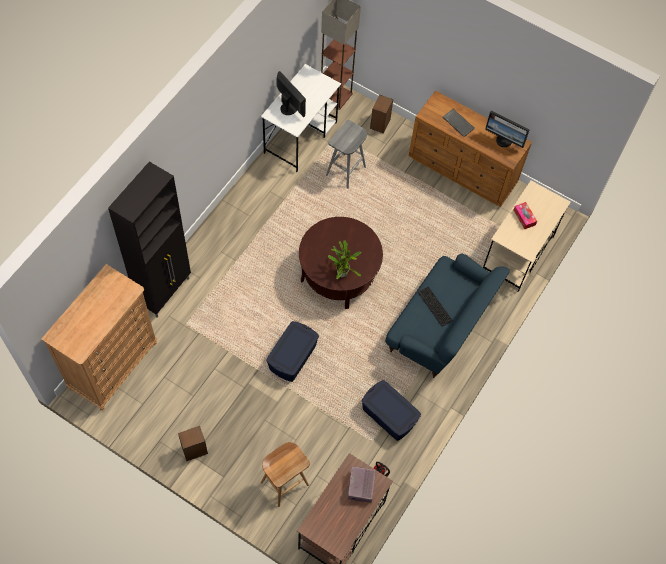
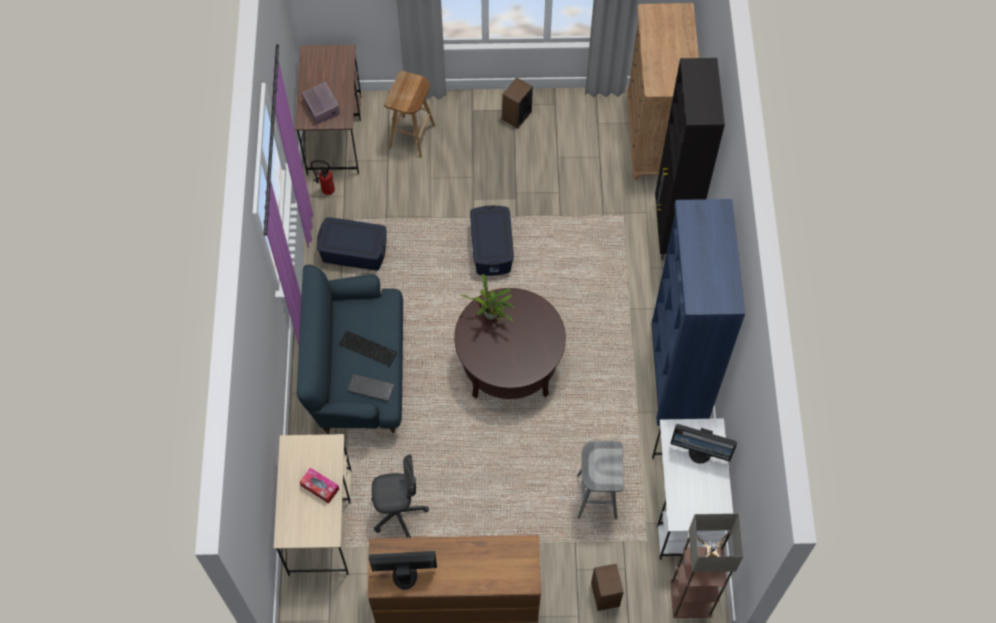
camera: 150 degrees right, 0 degrees up
(241, 205) = (677, 373): none -> blue bookcase
(459, 123) = (477, 561): keyboard -> keyboard (370, 389)
(468, 230) = (398, 513): none -> grey office chair

